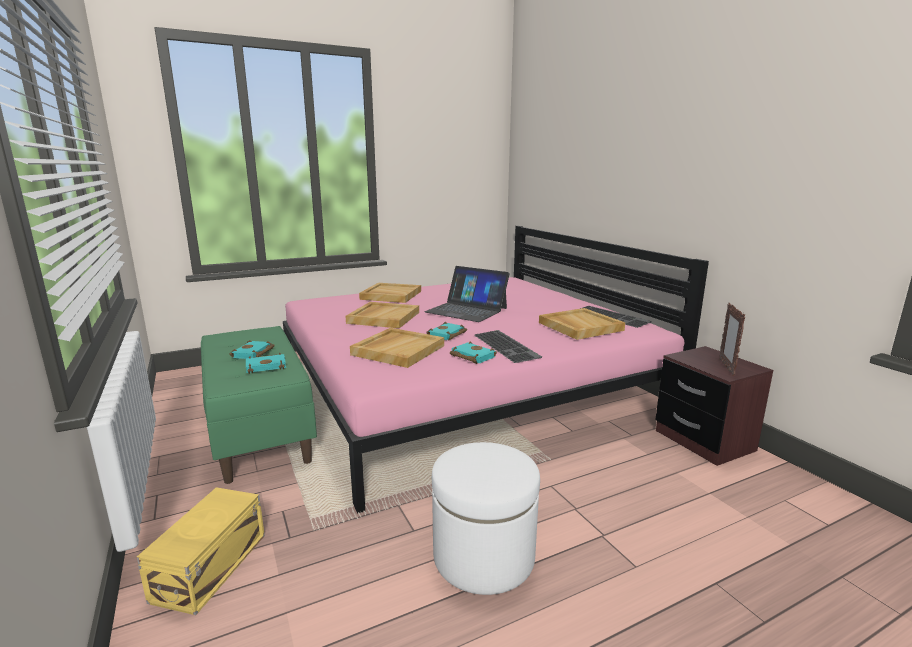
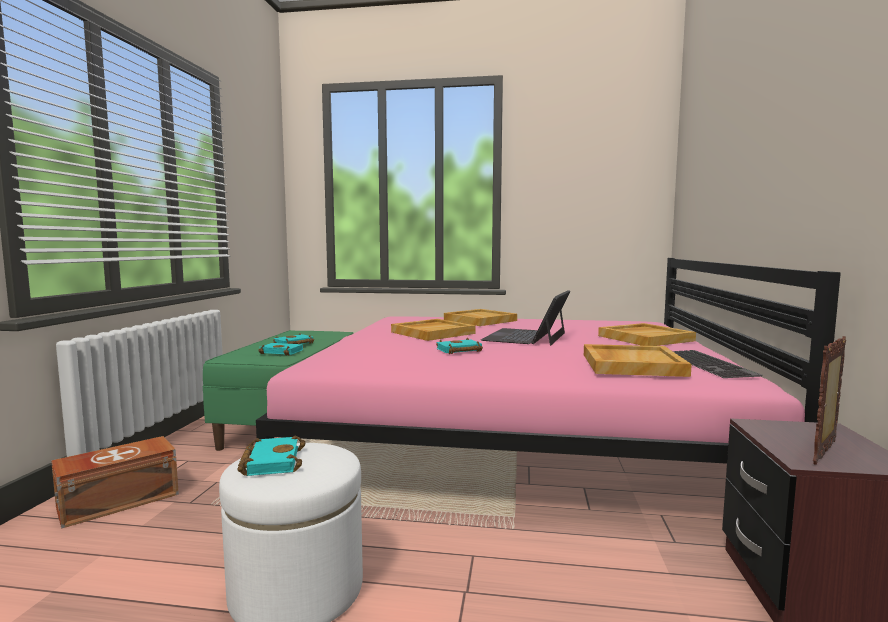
camera: 35 degrees right, 10 degrees down
(208, 567) = (116, 501): yellow storage box -> brown storage box
(398, 350) = (385, 353): beige tray -> beige tray (645, 338)
(466, 310) = (526, 337): laptop -> laptop turned 45 degrees clockwise
(471, 356) = (439, 368): turquoise book -> turquoise book (271, 461)
(507, 346) = (498, 366): keyboard -> none

